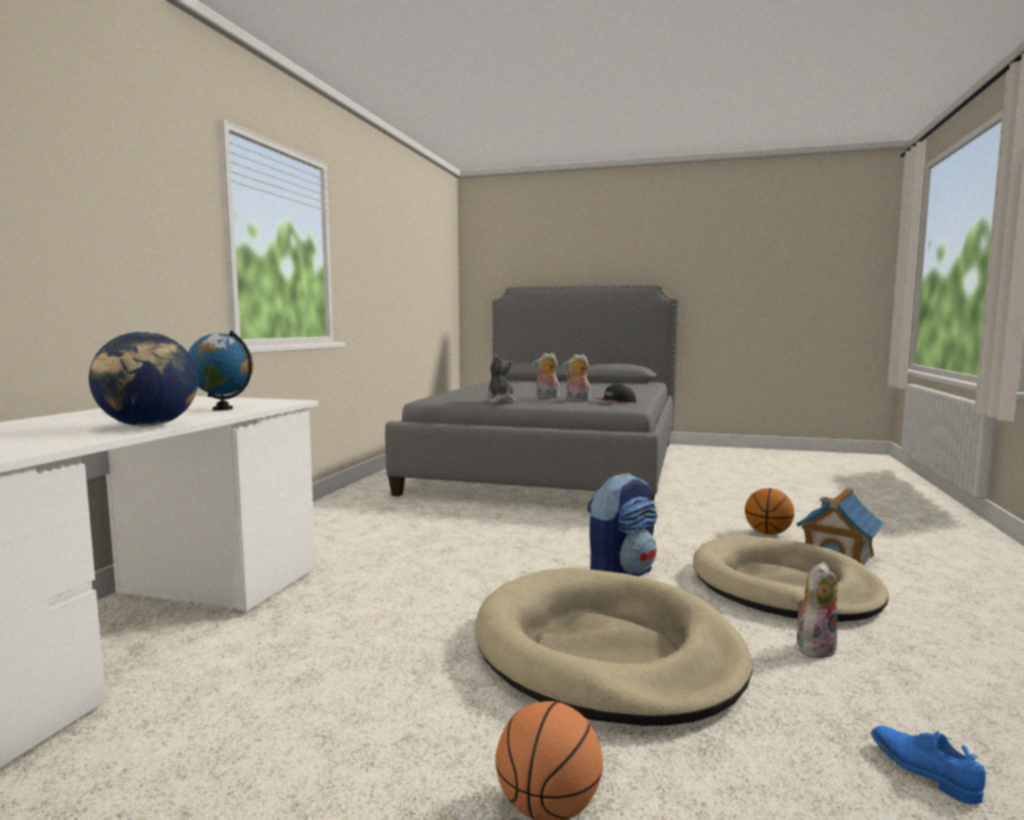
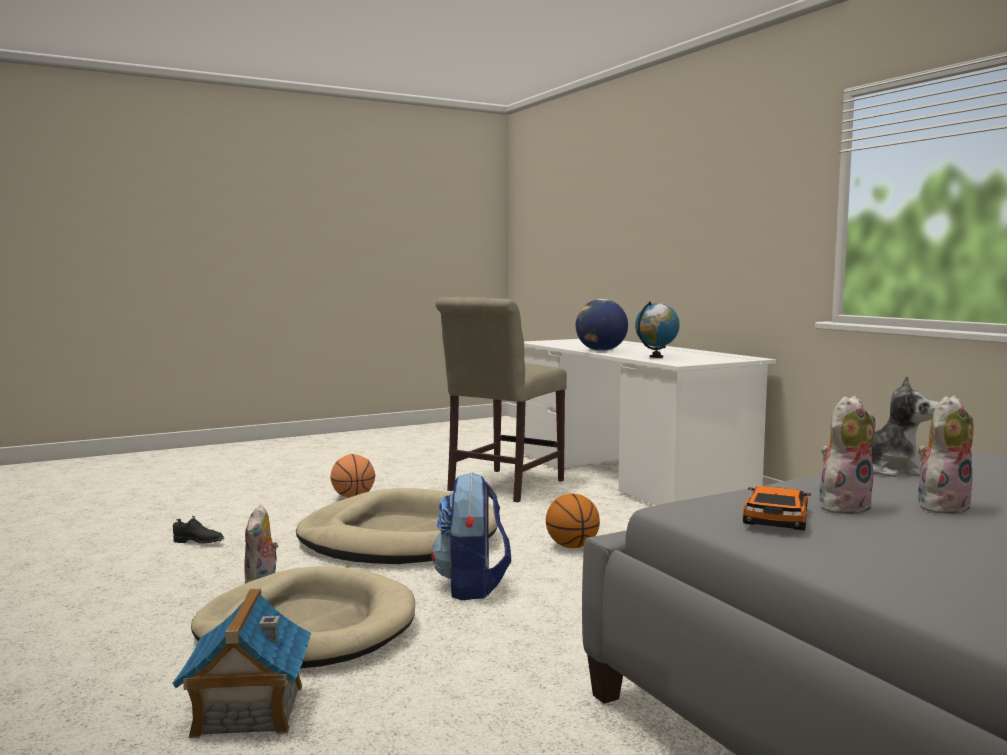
camera: 135 degrees right, 0 degrees up
(289, 702) = (501, 486): none -> beige chair
(614, 402) = (775, 517): cap -> toy car
(768, 533) = (377, 730): basketball -> basketball (572, 546)
(922, 771) = (199, 542): blue shoe -> black shoe

